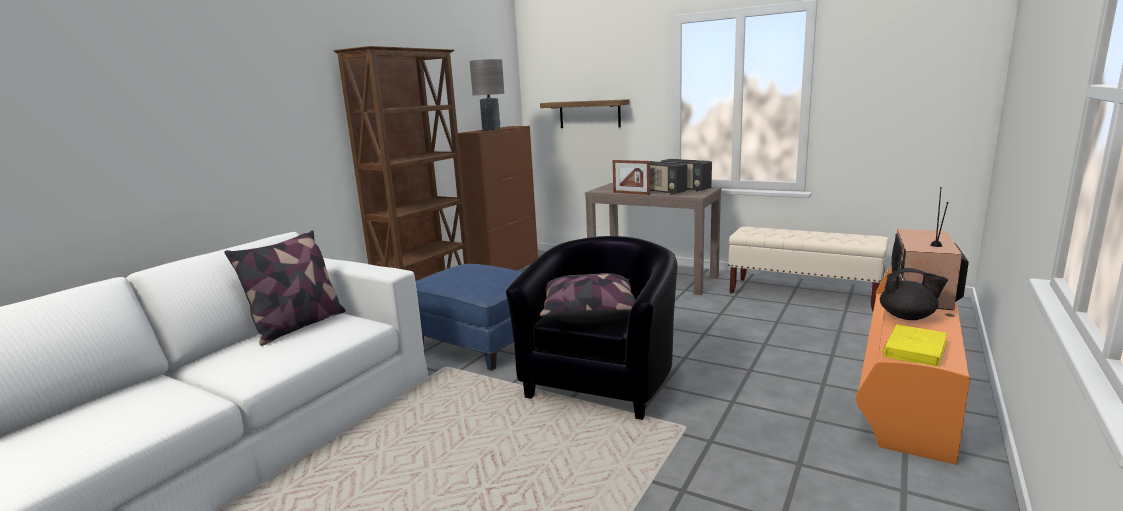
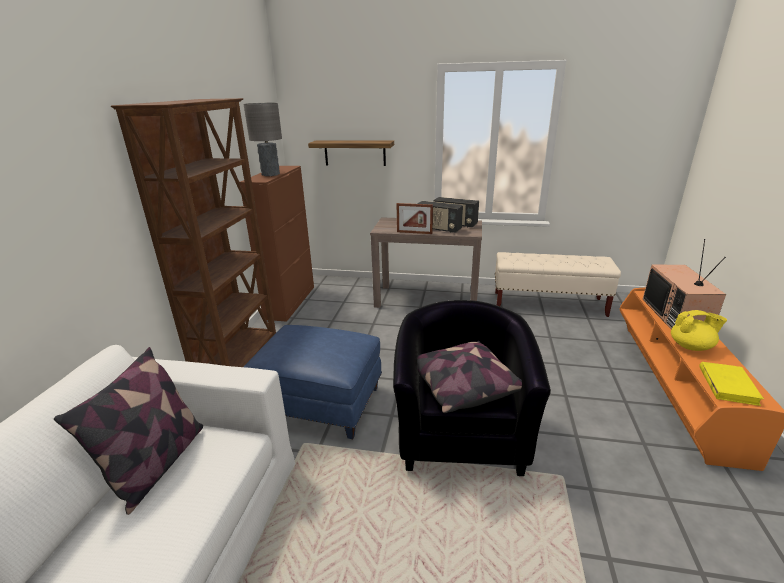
camera: 20 degrees left, 10 degrees up
(908, 317) = (691, 346): black teapot -> yellow teapot

